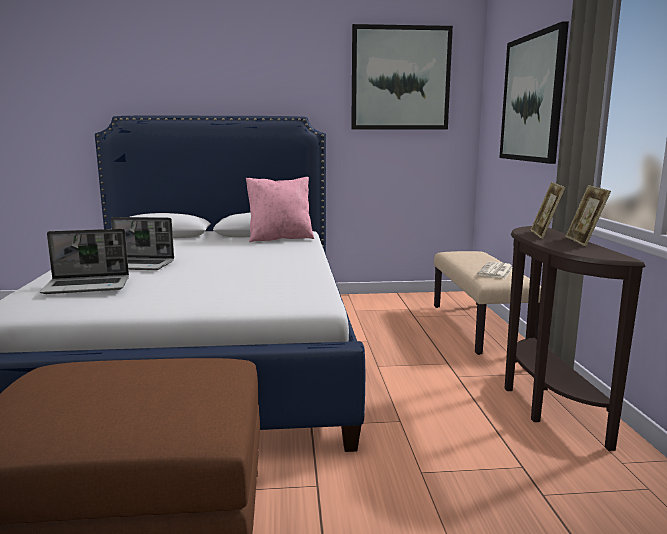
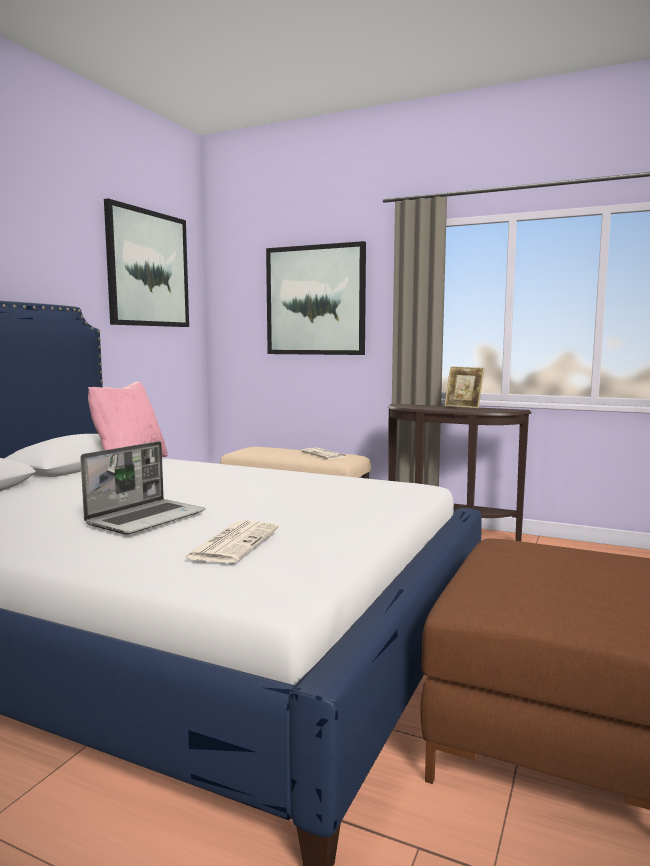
camera: 60 degrees left, 5 degrees down
(88, 286) = (233, 542): laptop -> newspaper
(544, 235) = (430, 407): picture frame -> none

